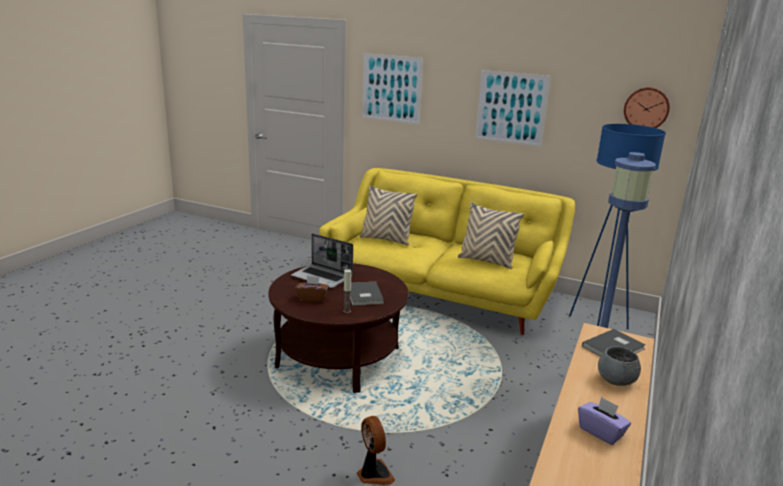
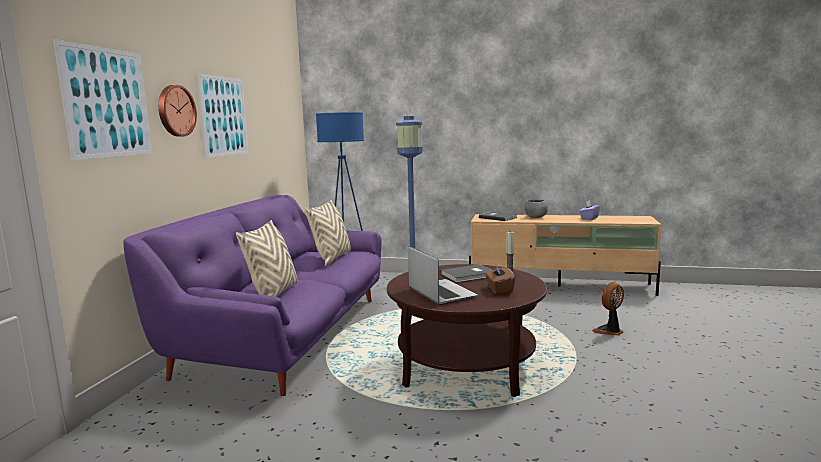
camera: 100 degrees left, 10 degrees down
(323, 277) = (440, 293): laptop -> laptop turned 45 degrees counterclockwise
(442, 293) = (287, 335): yellow sofa -> purple sofa
(646, 108) = (286, 106): wall clock -> wall clock (175, 111)

